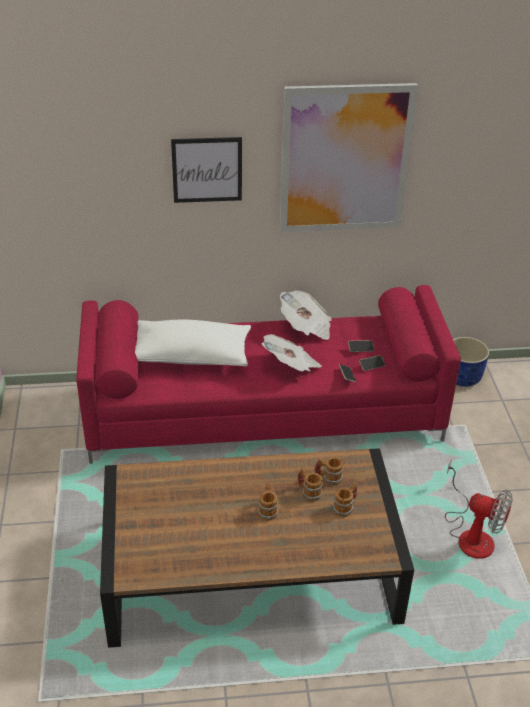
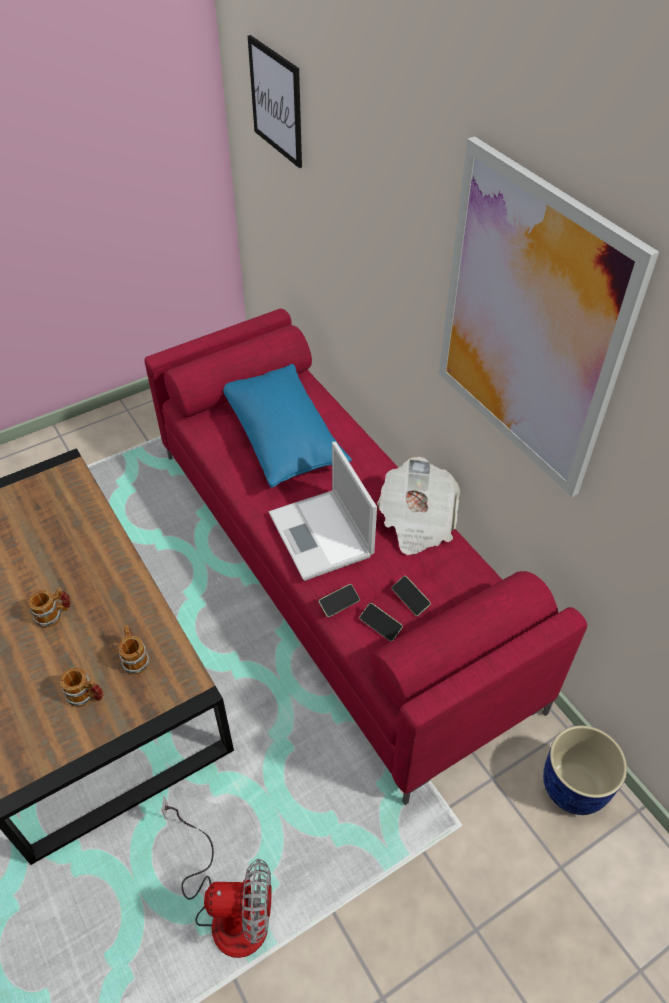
camera: 65 degrees right, 10 degrees up
(191, 356) = (283, 438): white pillow -> blue pillow
(207, 169) = (386, 221): picture -> picture (276, 101)
(291, 366) = (322, 536): newspaper -> laptop
(308, 492) = (100, 646): mug -> none
(471, 534) = (228, 907): fan -> fan turned 90 degrees counterclockwise

